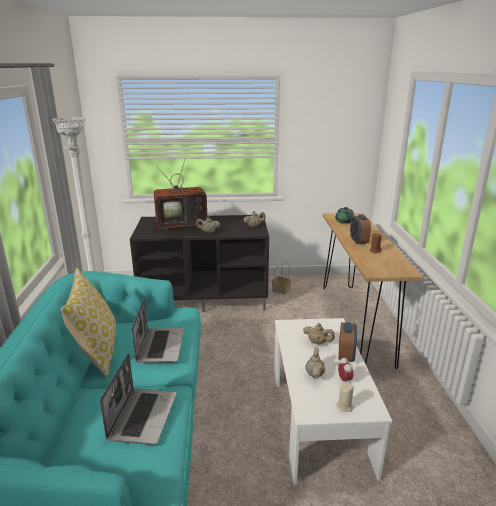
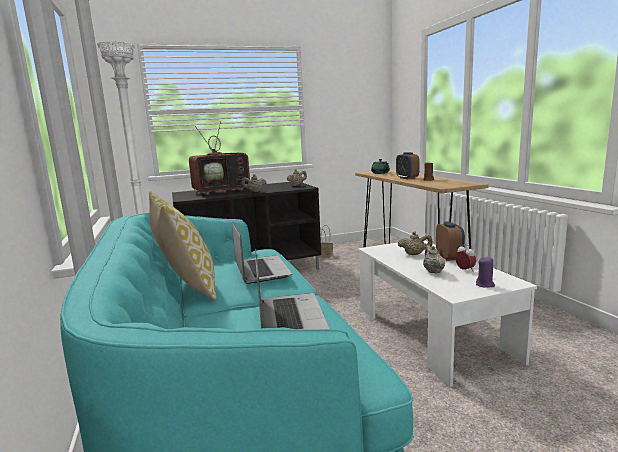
camera: 15 degrees left, 10 degrees down
(345, 406) = (485, 285): beige candle -> purple candle

